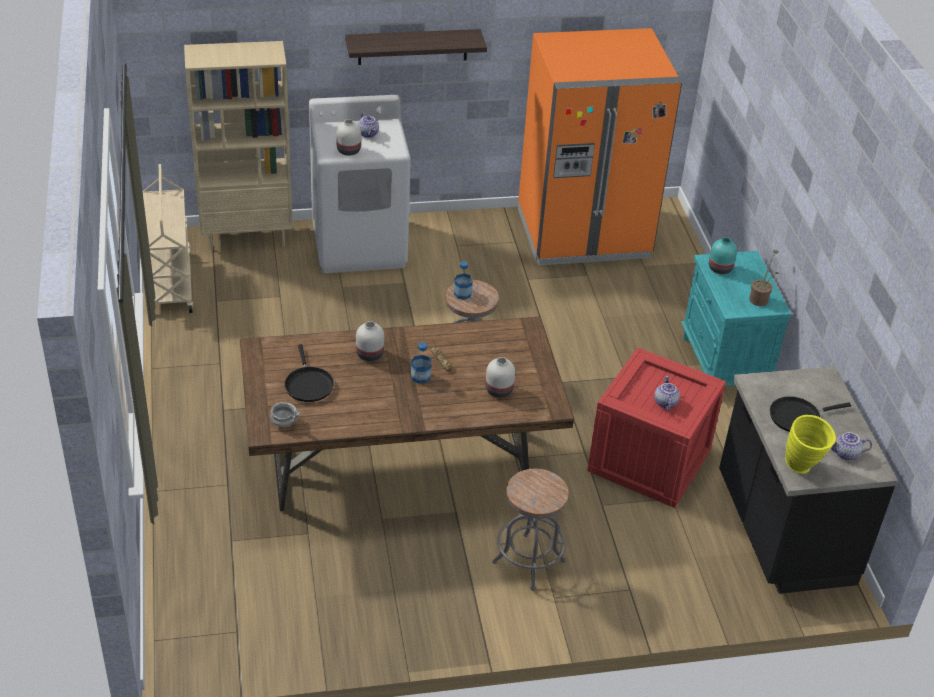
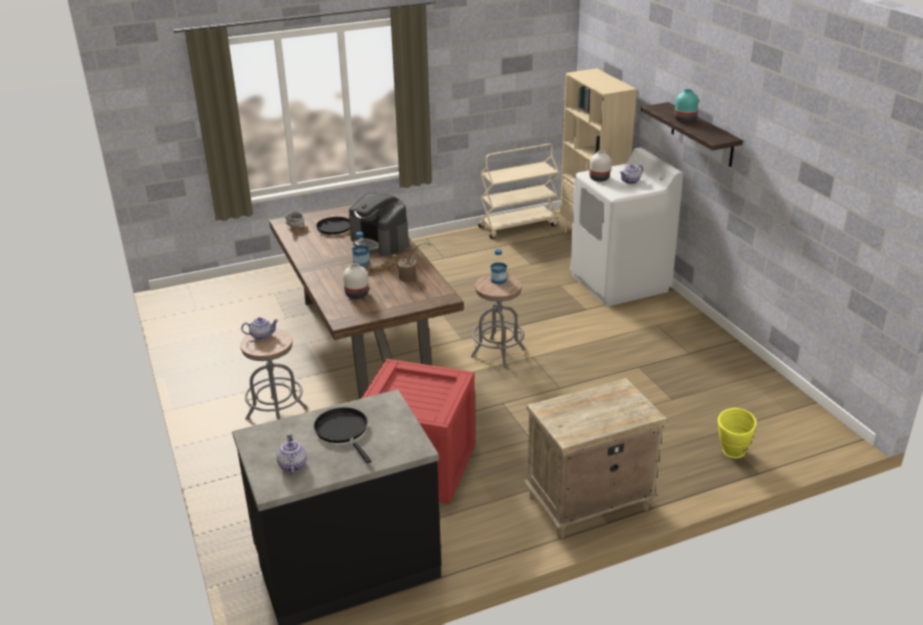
camera: 80 degrees right, 10 degrees down
(370, 354) = (380, 242): white vase -> coffee machine
(583, 234) = (737, 389): orange fridge -> none
(665, 402) = (404, 397): teapot -> teapot (261, 336)
(719, 268) = (612, 394): turquoise vase -> turquoise vase (684, 120)
(724, 365) = (588, 504): turquoise nightstand -> beige nightstand
(760, 299) = (575, 425): potted plant -> potted plant (409, 278)
(803, 468) = (266, 438): yellow vase -> yellow vase (731, 454)

